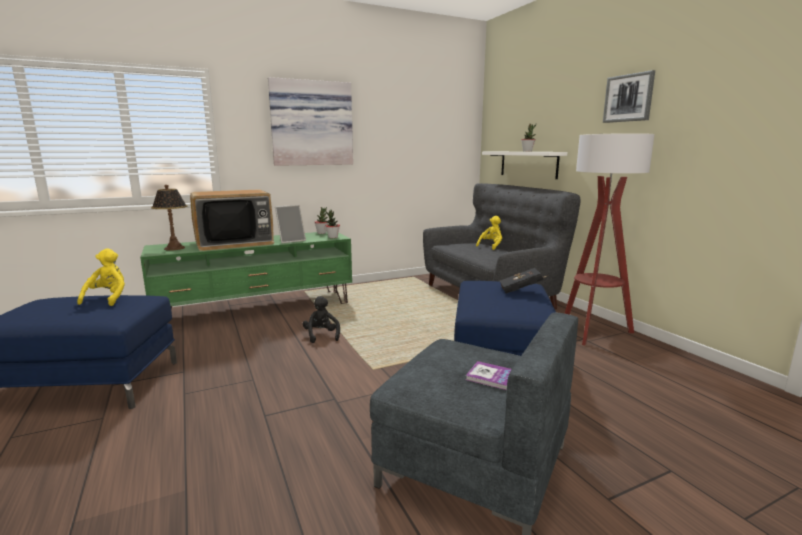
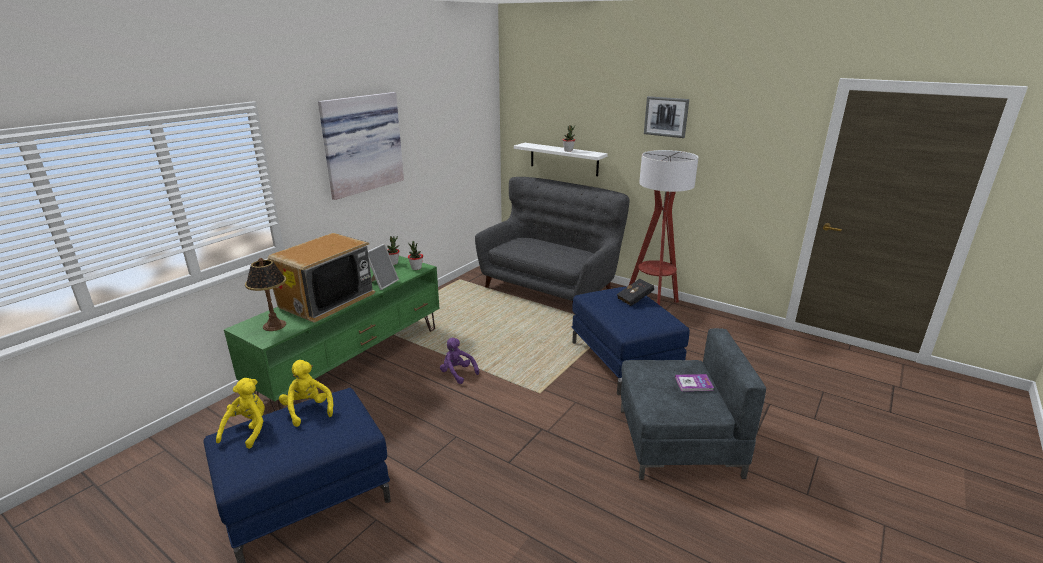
camera: 30 degrees left, 10 degrees up
(321, 335) = (457, 373): black plush toy -> purple plush toy
(491, 246) = (541, 241): yellow plush toy -> yellow plush toy (248, 430)

